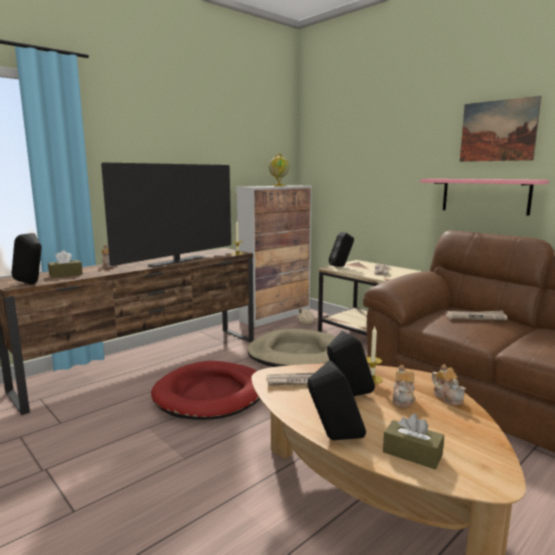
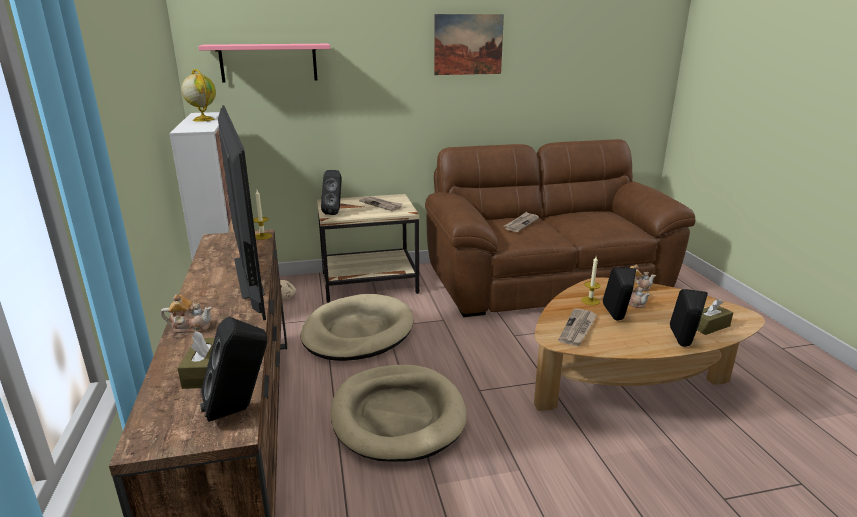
camera: 60 degrees left, 10 degrees up
(211, 394) = (398, 415): red dog bed -> beige dog bed
(485, 196) = (461, 108): pink shelf -> pink shelf (268, 62)

